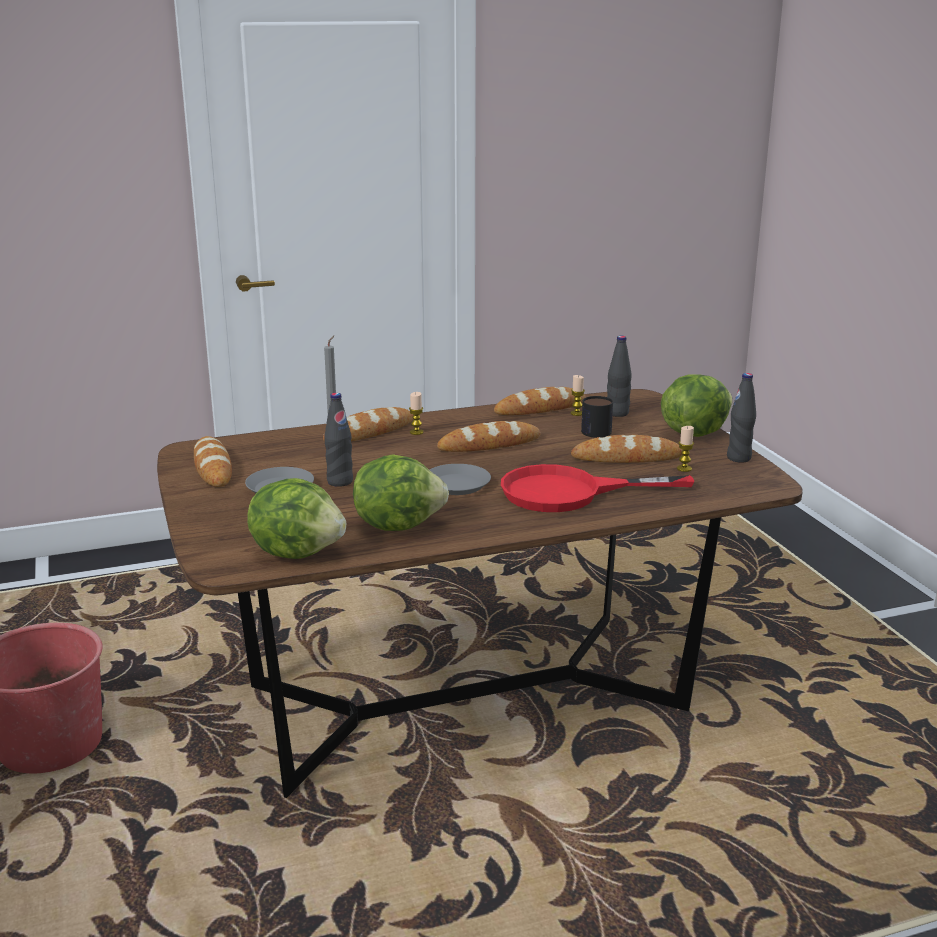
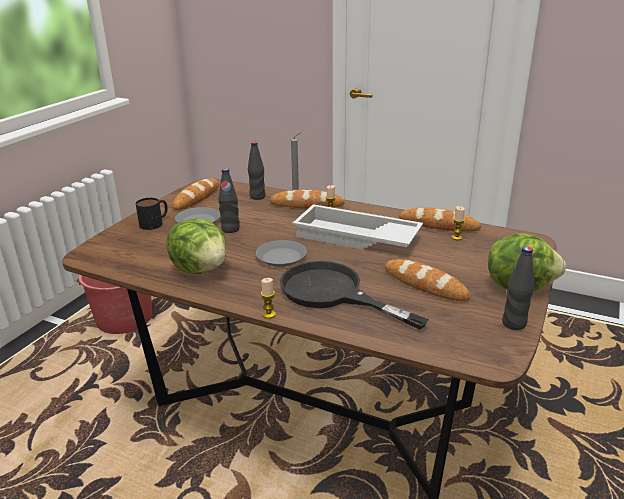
camera: 45 degrees right, 5 degrees up
(298, 552) = (128, 262): lettuce -> none
(489, 444) = (355, 238): bread -> white tray
(569, 492) = (333, 293): red frying pan -> black frying pan
(594, 429) = (445, 254): mug -> mug (155, 222)
(617, 413) = (487, 248): black bottle -> black bottle (257, 197)
(684, 468) = (449, 312): candle -> candle (269, 314)

